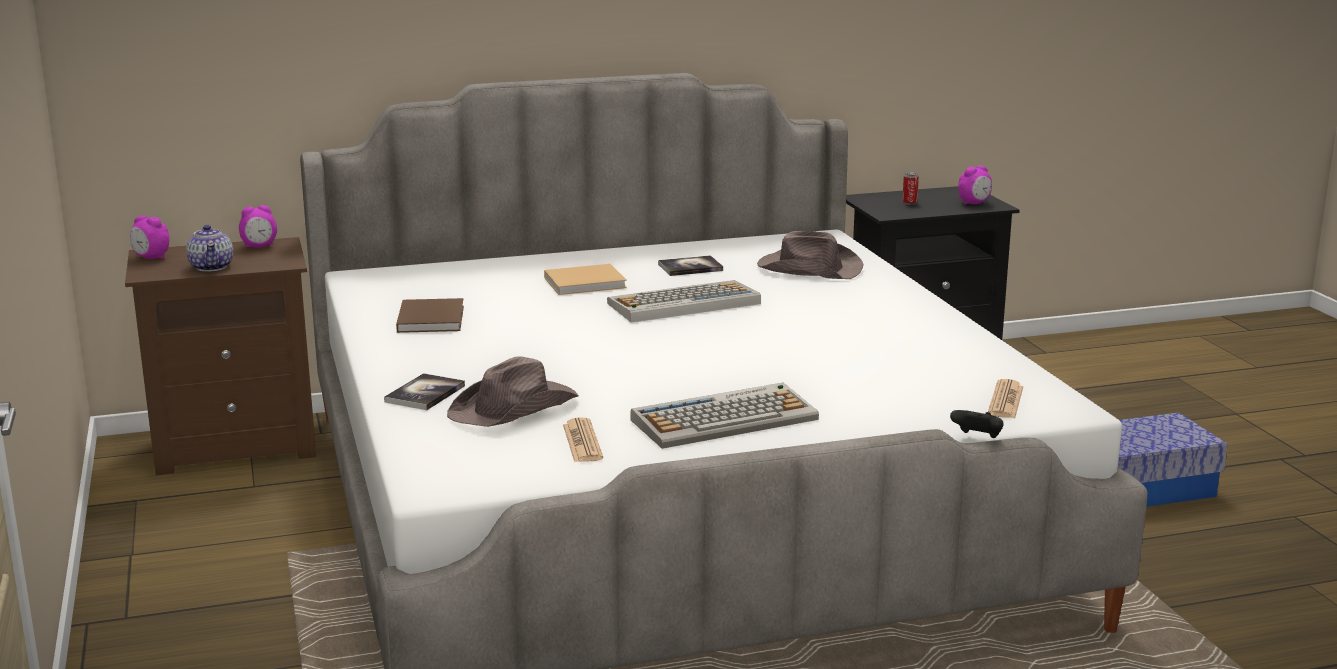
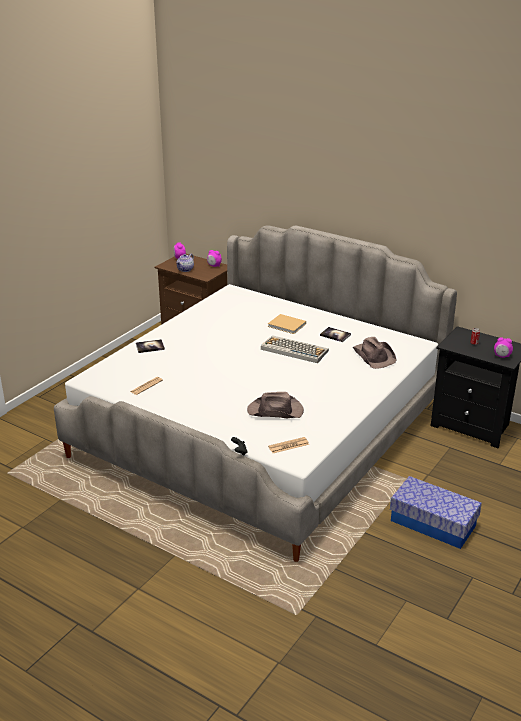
camera: 50 degrees right, 10 degrees up
(431, 318) = (212, 318): brown book -> none
(515, 408) = (158, 364): brown hat -> brown hat (275, 411)
(725, 419) = (196, 401): keyboard -> none

